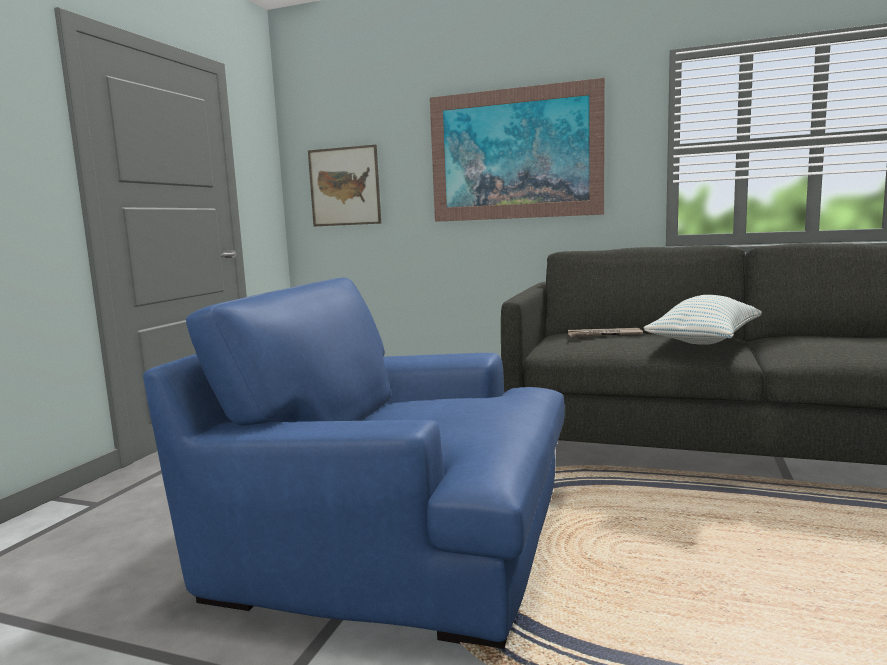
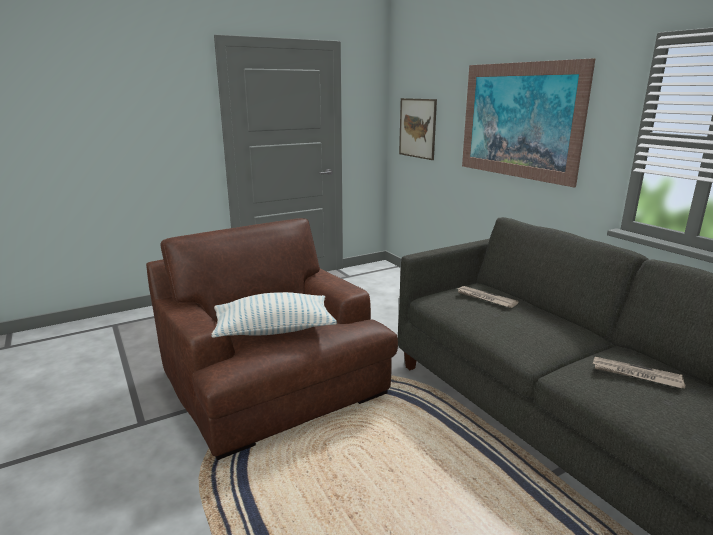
camera: 40 degrees right, 10 degrees up
(396, 536) = (272, 381): blue armchair -> brown armchair
(705, 341) = (538, 333): pillow -> pillow (274, 330)
(828, 340) = (635, 375): none -> newspaper

